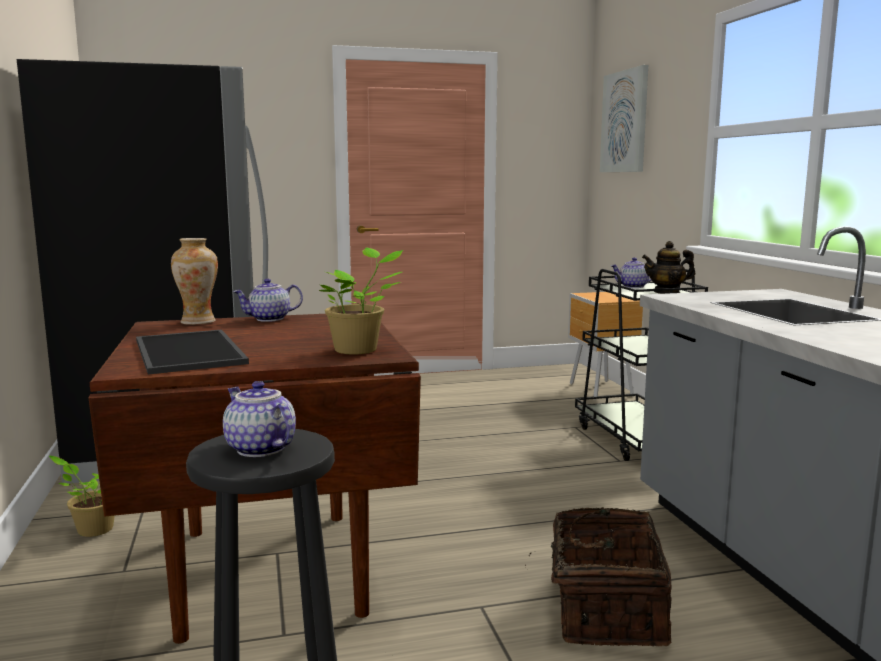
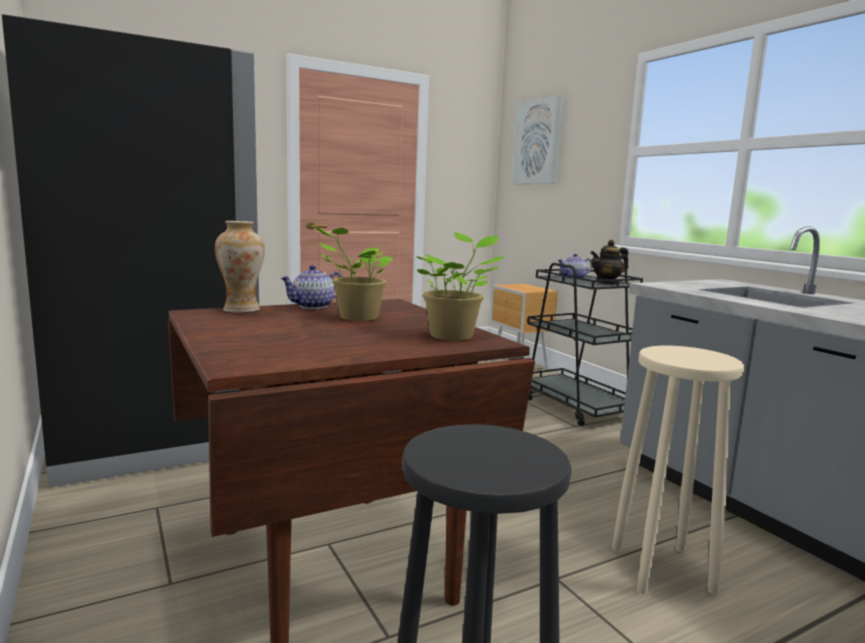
camera: 15 degrees left, 0 degrees up
(92, 529) = (109, 538): potted plant -> potted plant (355, 317)
(186, 352) = (275, 341): tray -> none
(258, 449) = (483, 453): teapot -> none
(604, 610) = (661, 568): basket -> beige stool

